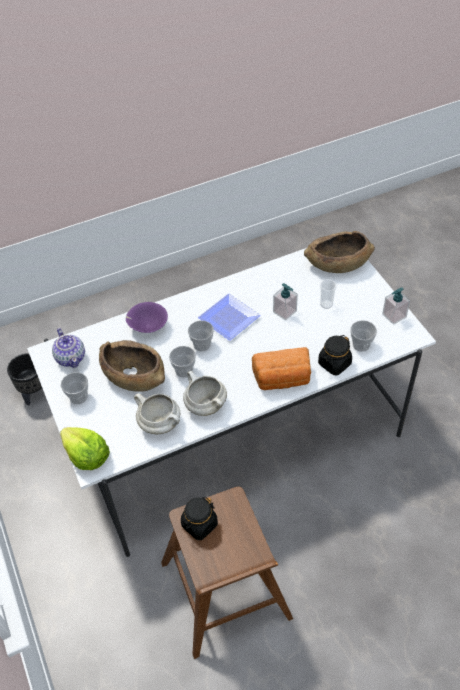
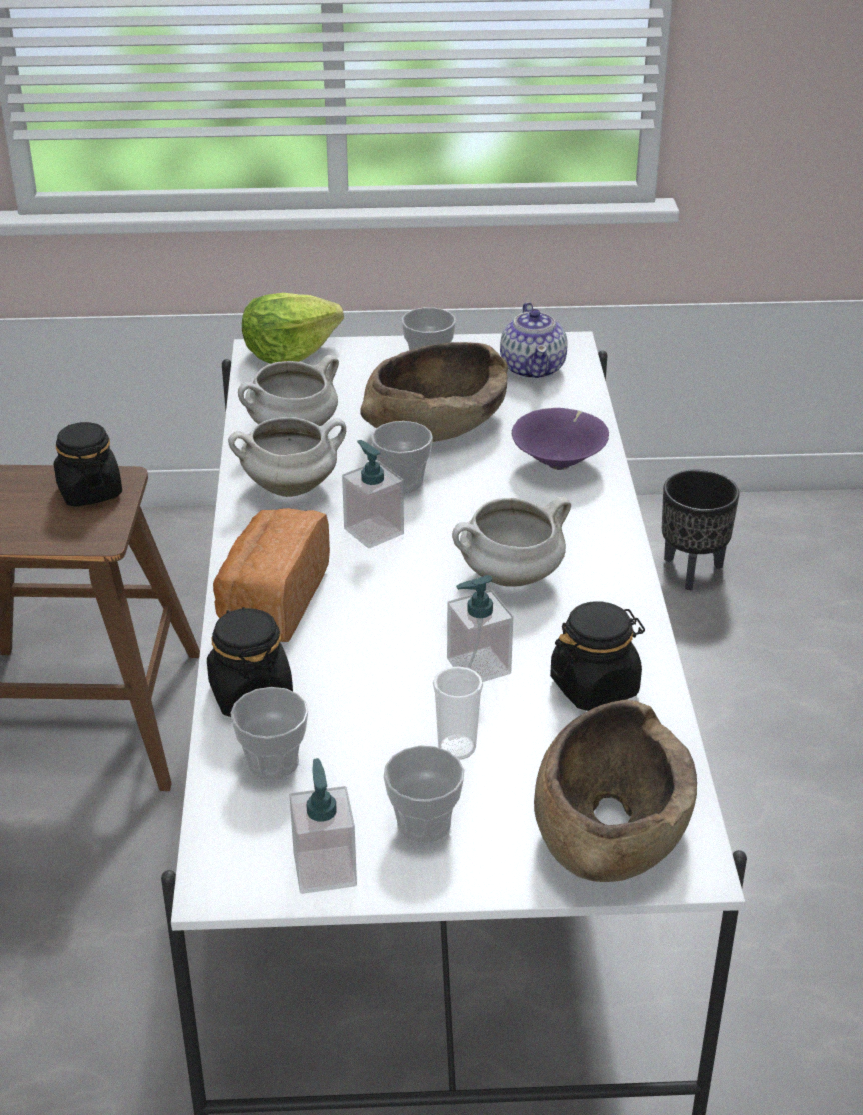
camera: 110 degrees right, 15 degrees down
(71, 357) = (533, 368): teapot -> teapot turned 90 degrees counterclockwise
(202, 344) = (458, 519): cup -> cup (424, 824)
(223, 366) = (373, 531): none -> soap dispenser
(231, 318) = (510, 577): plate -> white cooking pot
(278, 282) = (595, 686): none -> black jar

